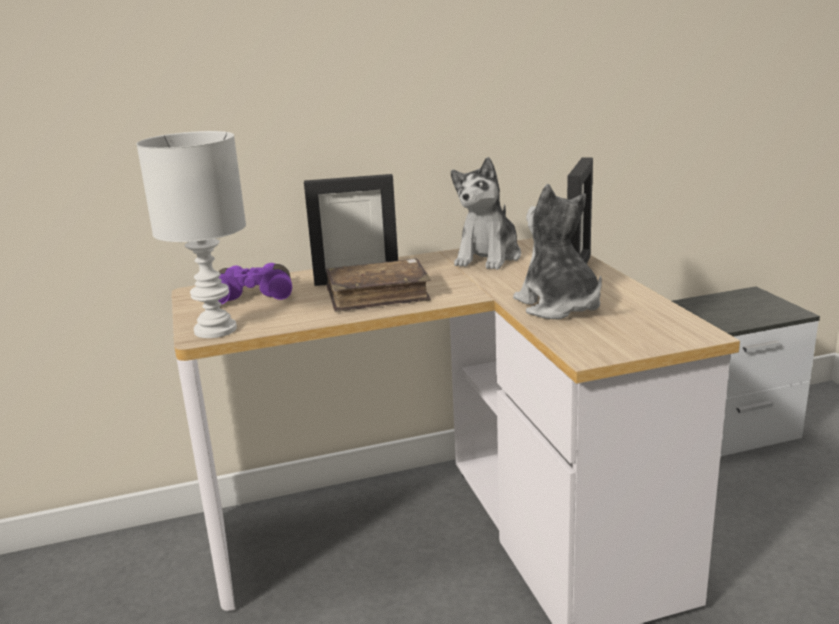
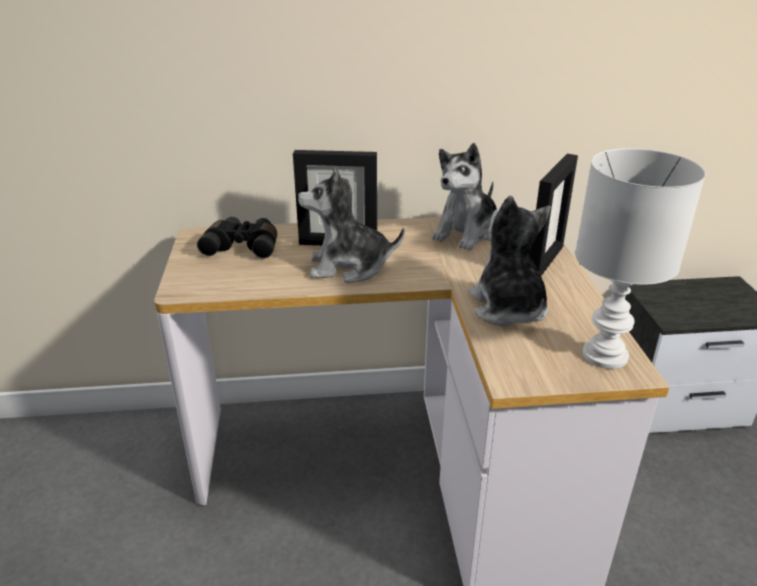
camera: 10 degrees right, 10 degrees up
(213, 330) = (193, 285): white table lamp -> white table lamp (603, 355)
(253, 294) = (243, 247): purple binoculars -> black binoculars
(378, 296) = (348, 267): brown book -> plush toy

